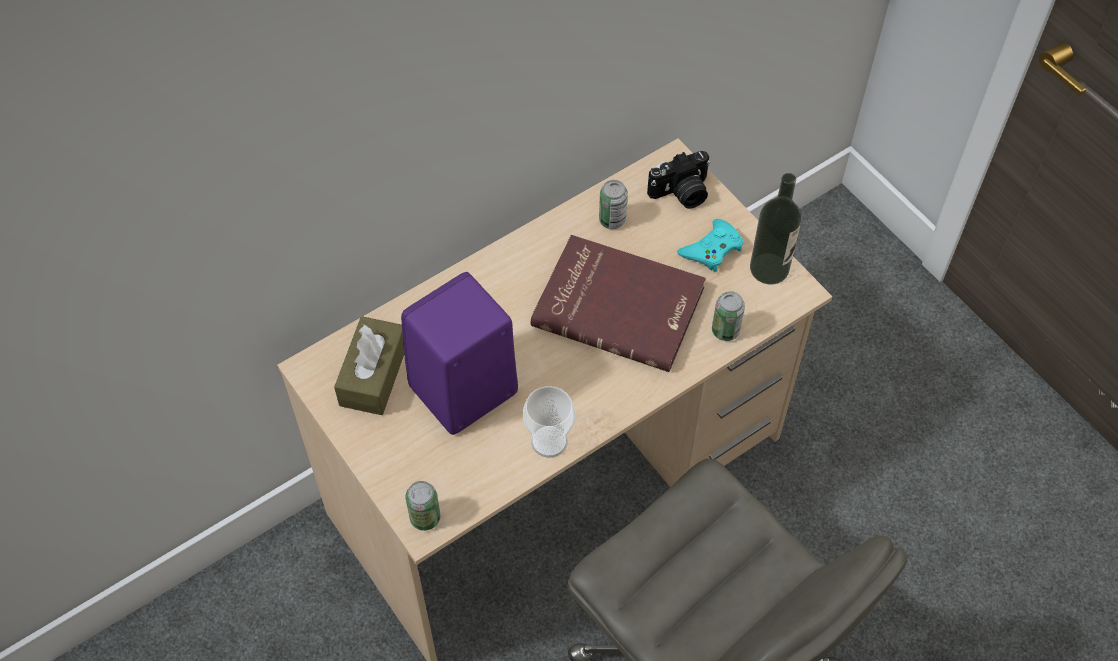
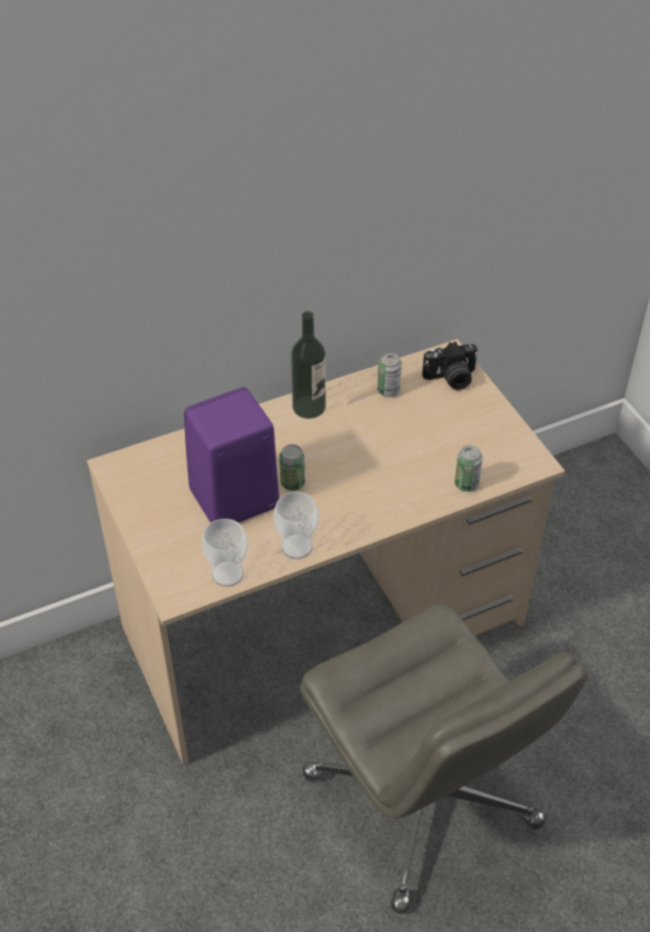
camera: 10 degrees right, 10 degrees down
(373, 375) = (163, 478): brown tissue box -> none
(425, 518) = (178, 589): can -> can (292, 483)
(477, 489) = (227, 574): none -> cup
(619, 304) = (380, 453): red book -> none
(712, 249) = (468, 423): turquoise game controller -> none
(769, 268) = (514, 443): bottle -> bottle (309, 407)

